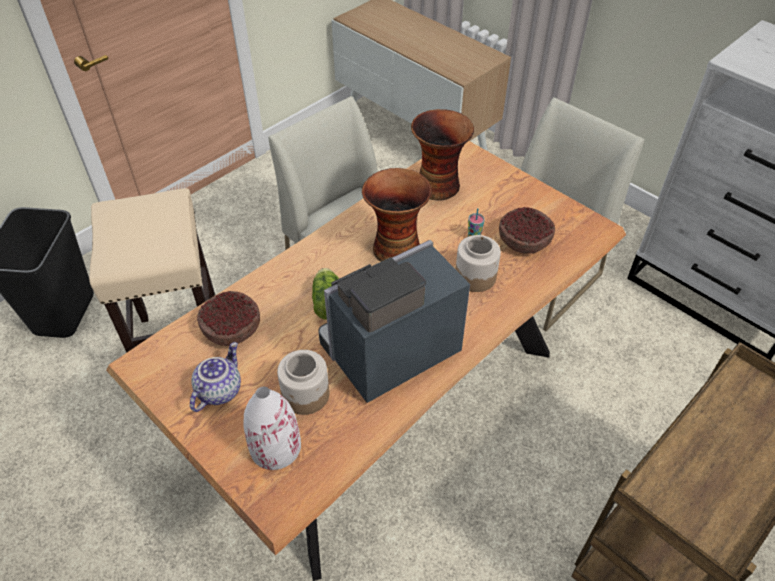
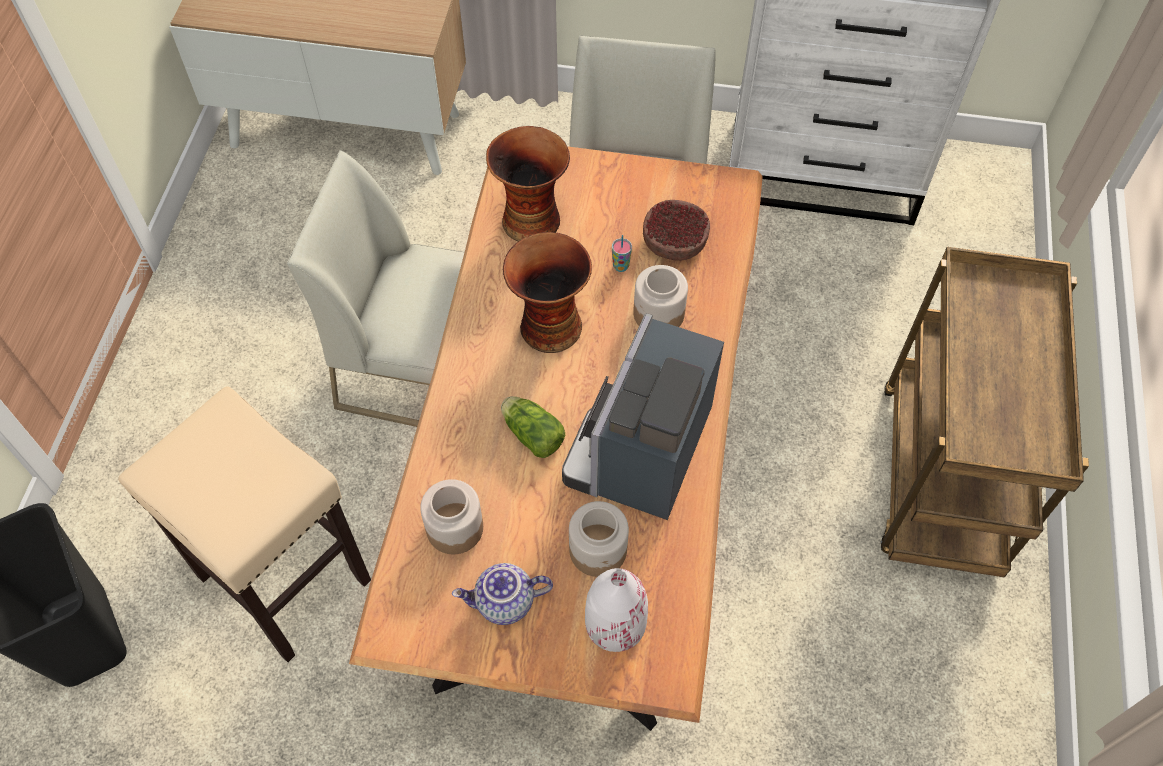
camera: 35 degrees left, 10 degrees up
(218, 390) = (504, 603): teapot -> teapot turned 90 degrees counterclockwise
(232, 328) = (454, 527): bowl -> jar

